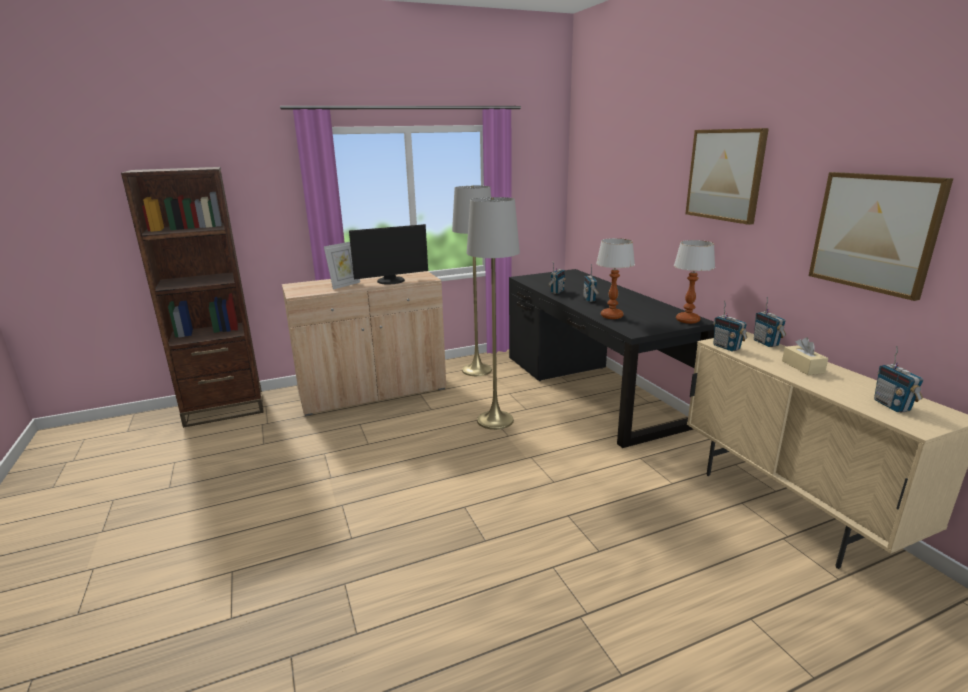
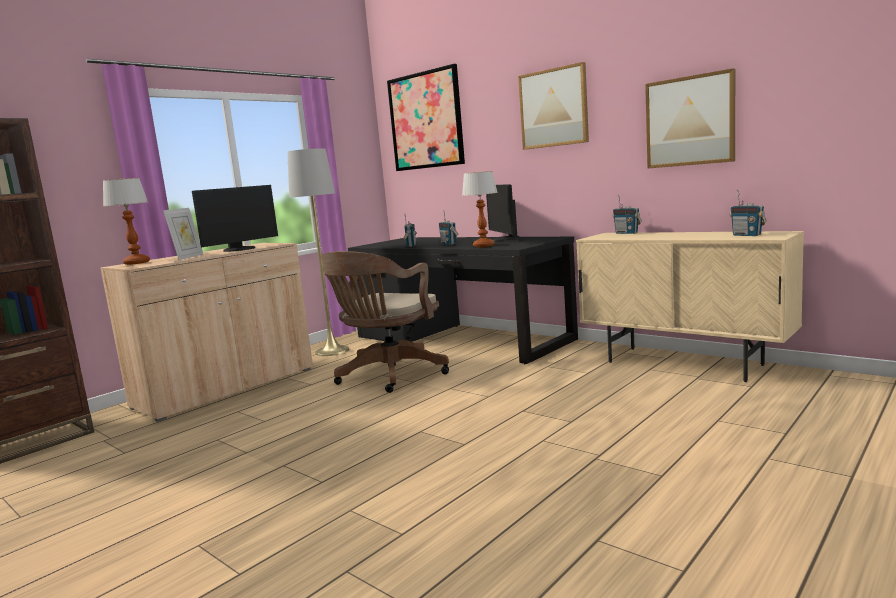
camera: 25 degrees left, 10 degrees down
(495, 420) = (389, 376): grey floor lamp -> brown office chair
(607, 157) = (426, 120): none -> picture
(647, 306) = (504, 239): none -> monitor
(688, 320) = (549, 238): table lamp -> table lamp (137, 263)
(726, 347) = (602, 238): radio -> none
(802, 367) = (668, 235): beige tissue box -> none

